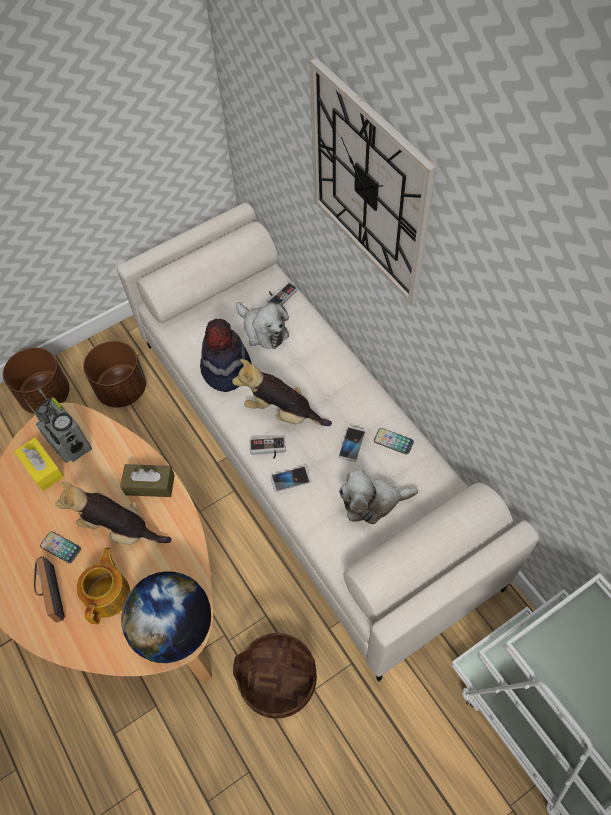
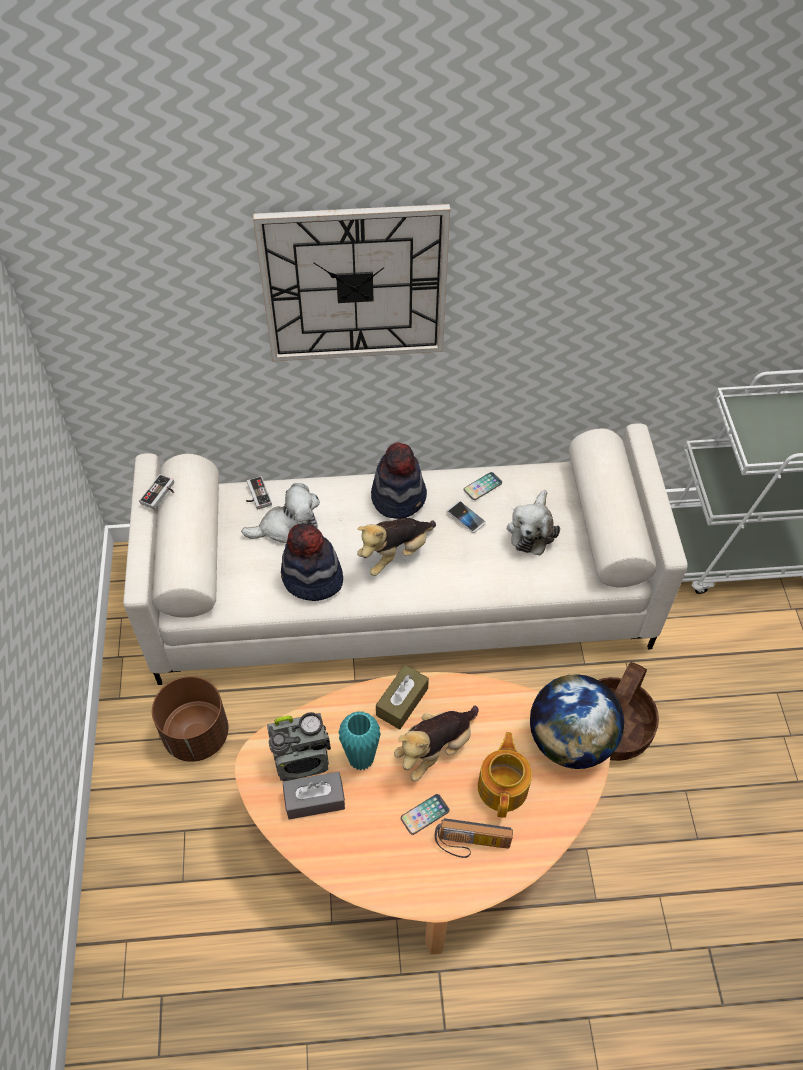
camera: 65 degrees left, 5 degrees down
(42, 468) = (314, 800): yellow tissue box -> grey tissue box
(46, 396) = (143, 822): brown planter -> none
(88, 481) = (361, 759): none -> turquoise vase
(109, 594) = (503, 786): teapot -> teapot turned 60 degrees clockwise
(268, 450) = (429, 584): game controller -> game controller (160, 494)
(290, 479) = (472, 580): phone -> none
(341, 386) = (399, 497): none -> hat

